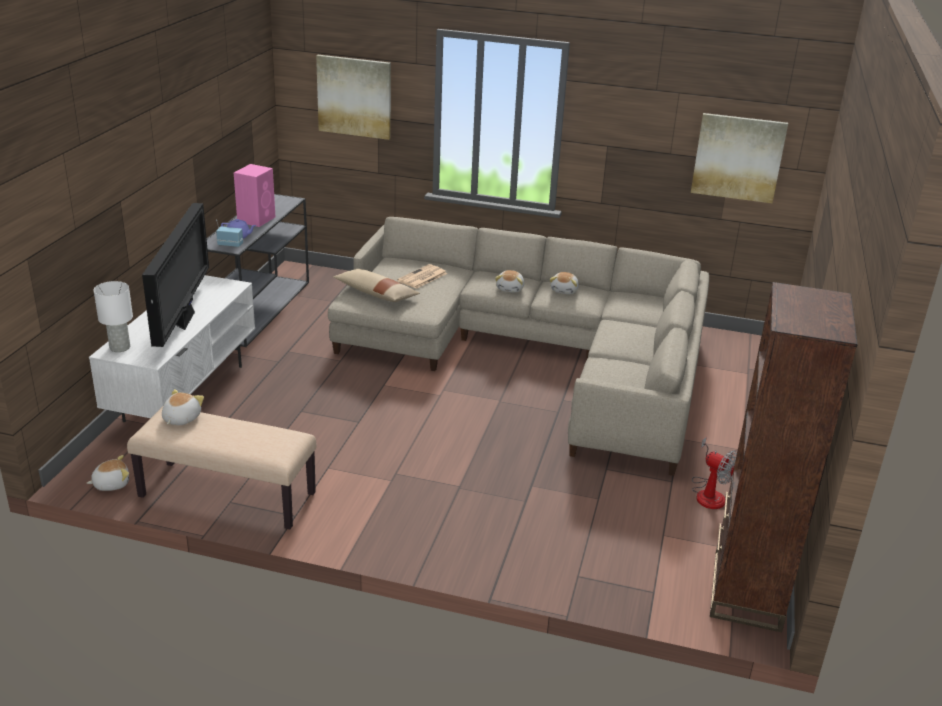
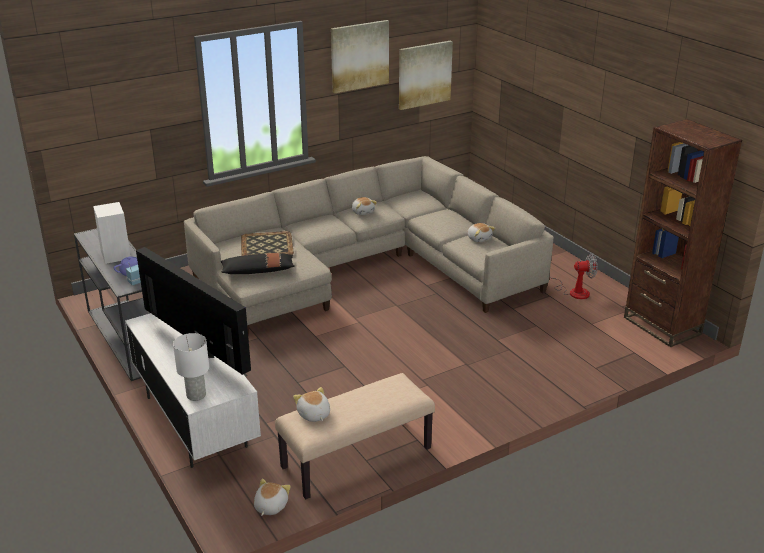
camera: 45 degrees left, 0 degrees up
(257, 219) = (115, 254): pink speaker -> white speaker
(354, 96) = (126, 117): picture -> picture (359, 56)
(376, 294) = (258, 271): beige pillow -> black pillow
(422, 277) = (267, 245): newspaper -> tray
(510, 288) = (331, 226): plush toy -> plush toy (479, 238)

